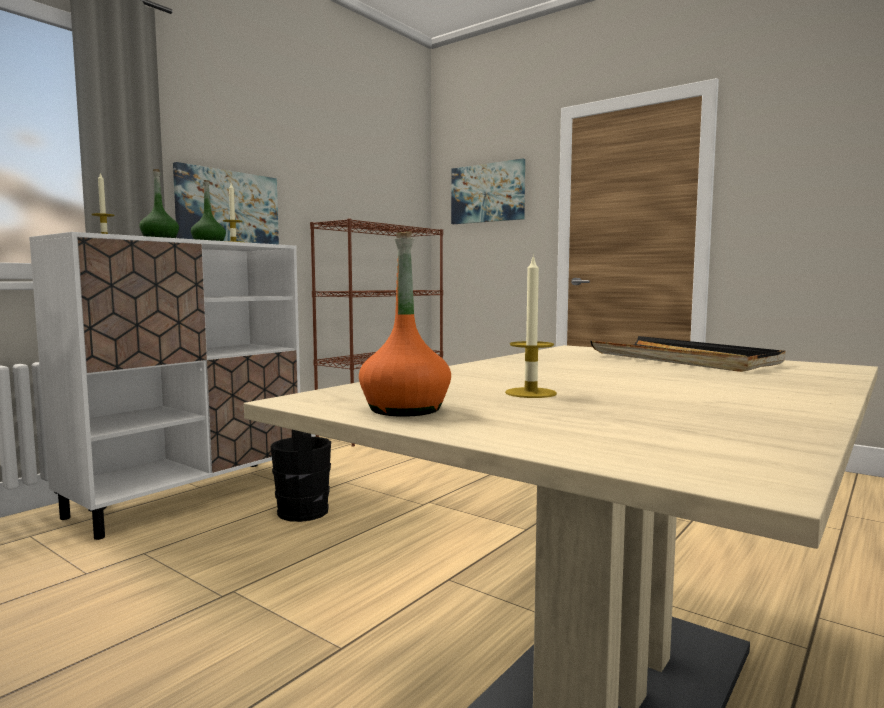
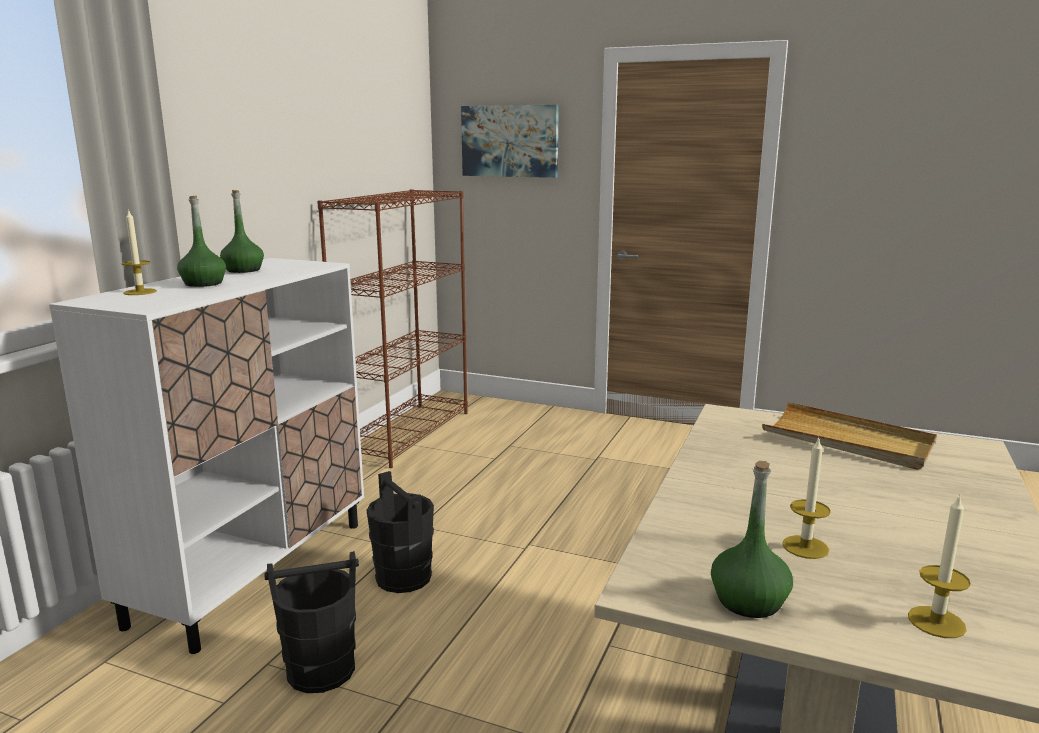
camera: 15 degrees left, 10 degrees up
(180, 563) = (320, 670): none -> black bucket
(228, 209) = (231, 203): picture -> none
(233, 242) = (285, 273): candle -> candle (936, 622)
(405, 409) = (749, 601): orange bottle -> green bottle
(683, 360) = (848, 441): black tray -> beige tray

